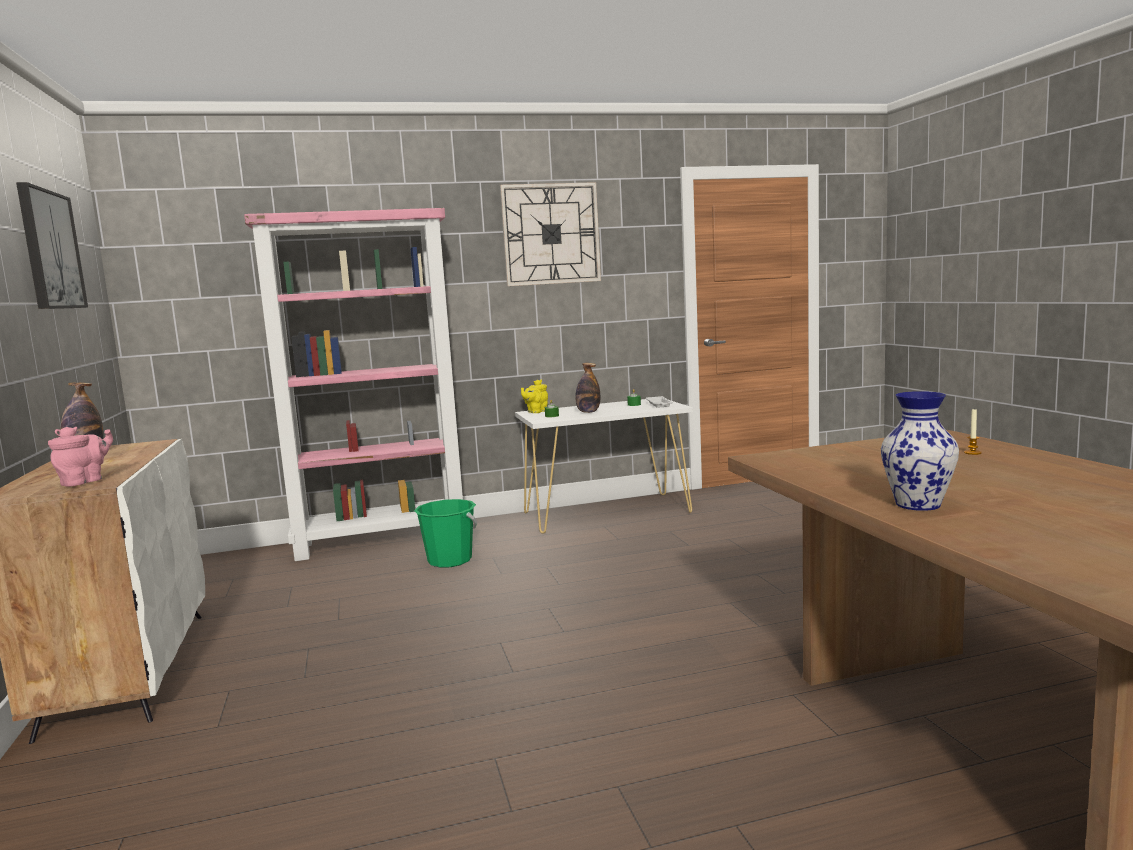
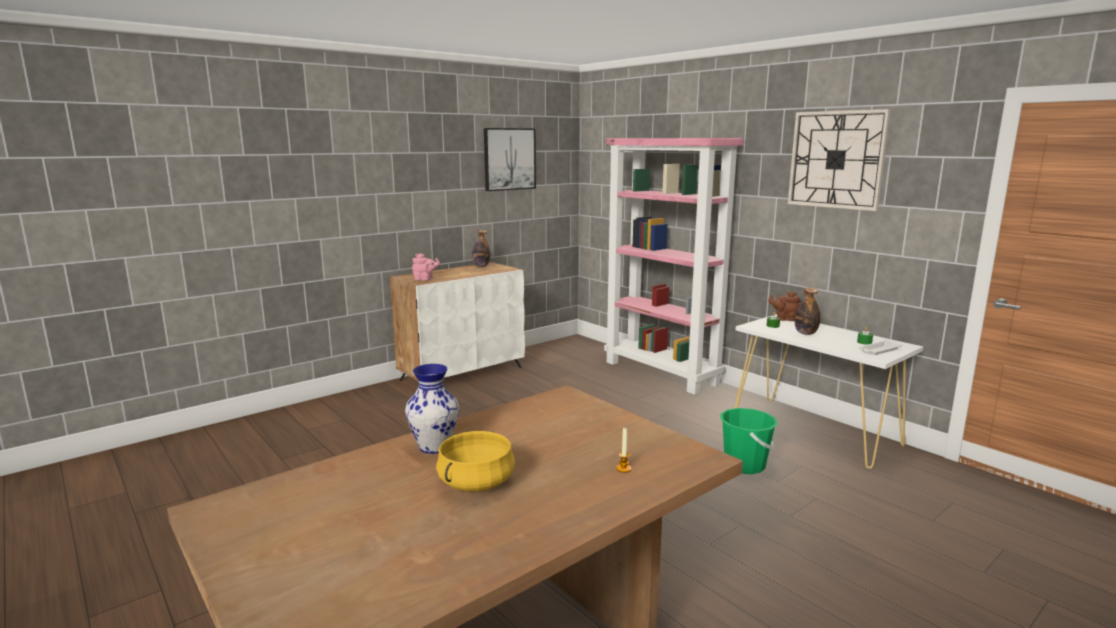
camera: 65 degrees right, 5 degrees up
(450, 560) = (648, 401): green bucket -> green bucket (744, 465)
(536, 412) = (784, 319): yellow teapot -> brown teapot
(1019, 492) = (476, 482): none -> yellow cooking pot

